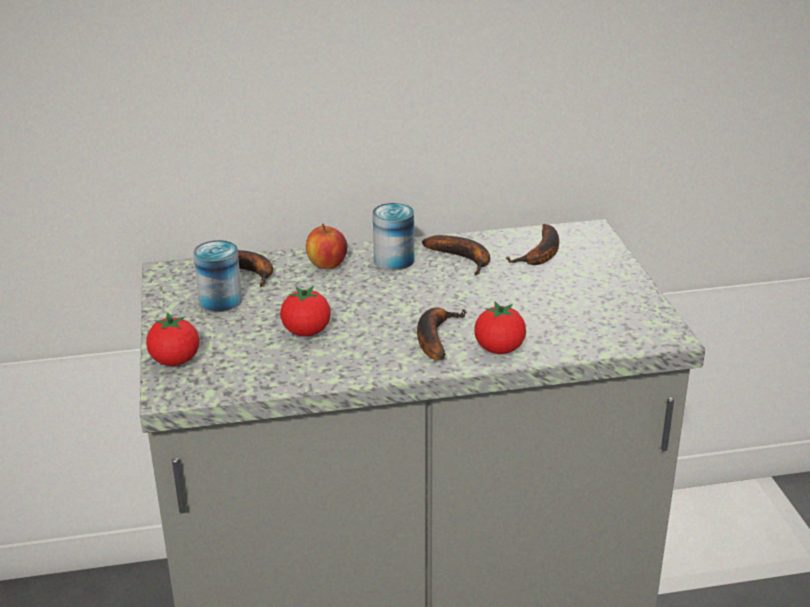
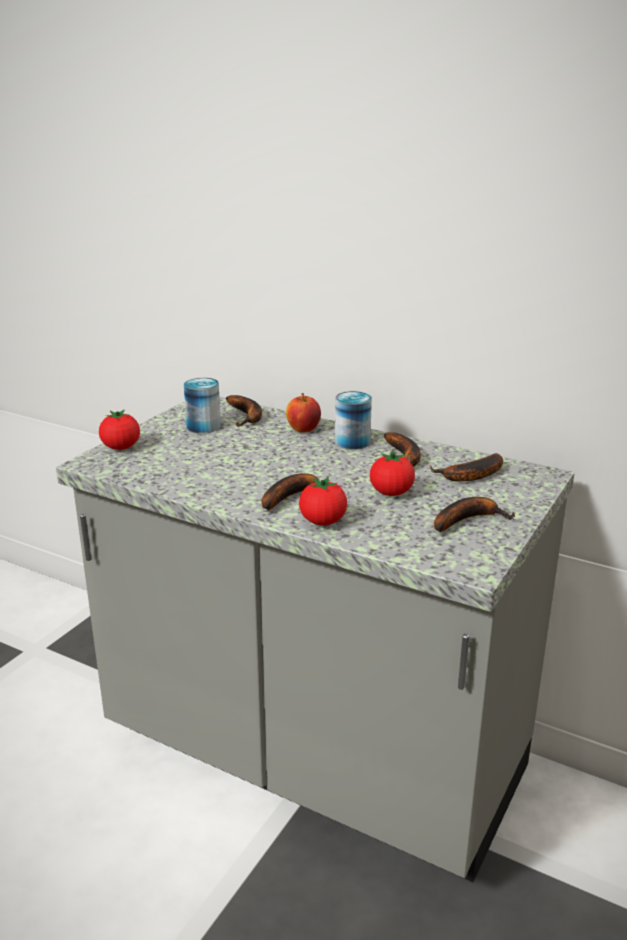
camera: 40 degrees right, 5 degrees down
(306, 332) = (219, 461): tomato -> tomato (391, 493)
(600, 295) = (468, 519): none -> banana

